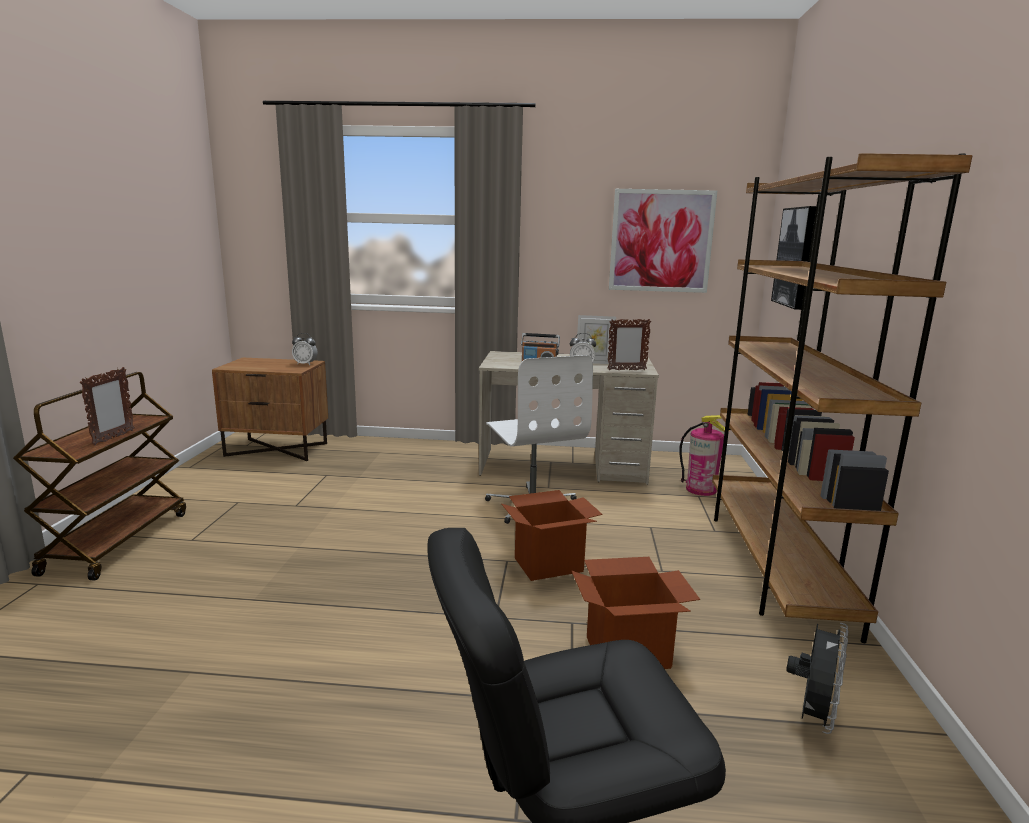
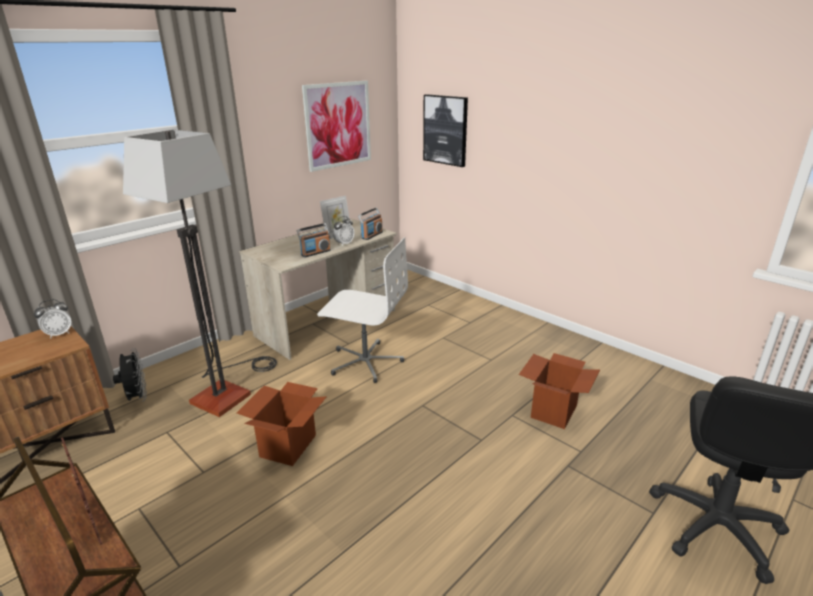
camera: 50 degrees left, 10 degrees up
(403, 472) = (229, 390): none -> floor lamp
(549, 565) = (445, 392): cardboard box -> cardboard box (288, 445)
(626, 370) = (371, 235): picture frame -> radio
(701, 489) = (422, 300): fire extinguisher -> none
(773, 564) = (518, 326): brown bookcase -> none
(812, 716) = (635, 388): black fan -> black fan (137, 397)

